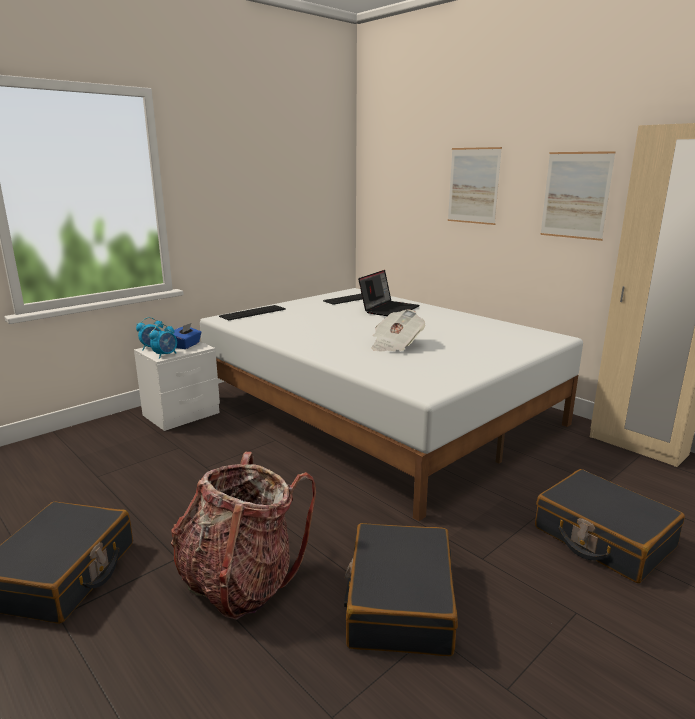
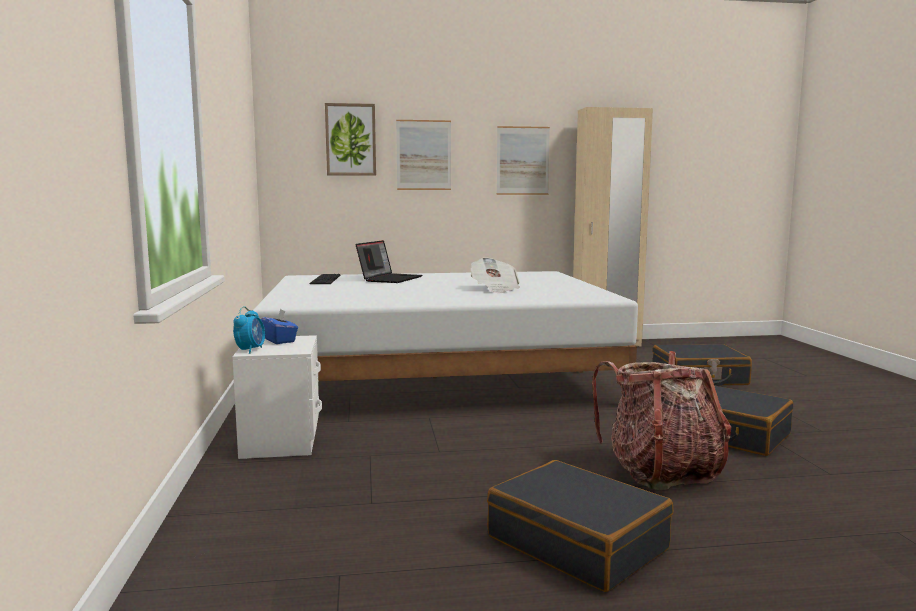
camera: 55 degrees left, 10 degrees down
(165, 355) = (294, 349): alarm clock -> none
(253, 313) = (288, 298): keyboard -> none
(389, 309) = (390, 279): laptop -> laptop turned 45 degrees clockwise
(416, 169) = (350, 140): none -> picture

